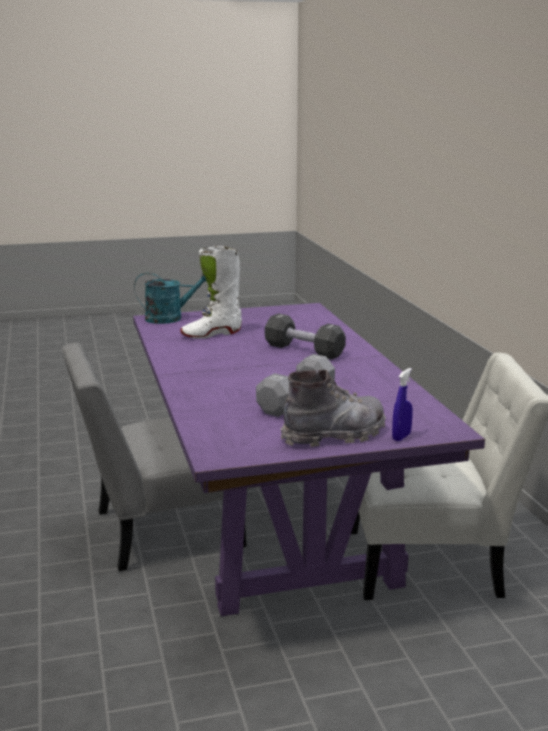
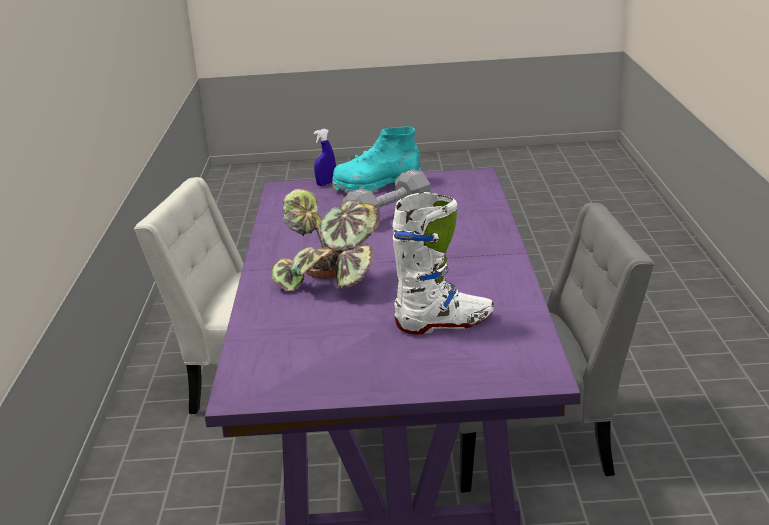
camera: 165 degrees left, 5 degrees up
(171, 318) = (507, 375): turquoise watering can -> none
(304, 350) = (332, 282): black dumbbell -> potted plant
(335, 435) = (377, 186): grey boot -> turquoise boot

